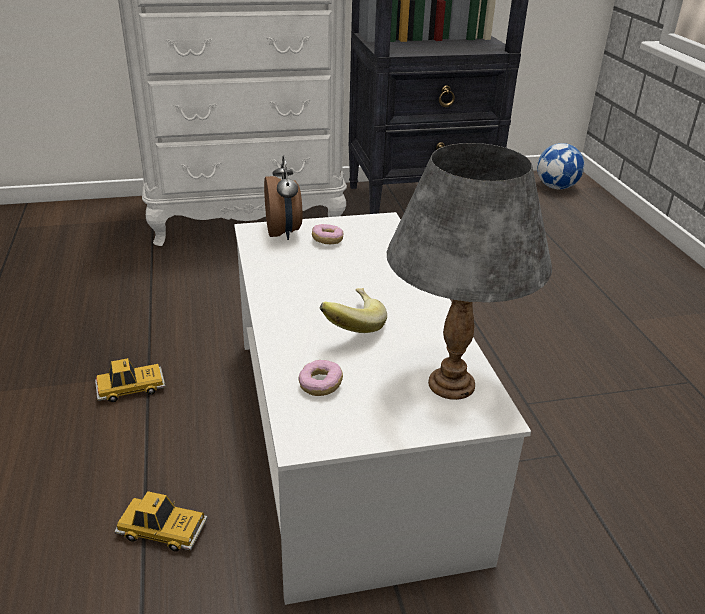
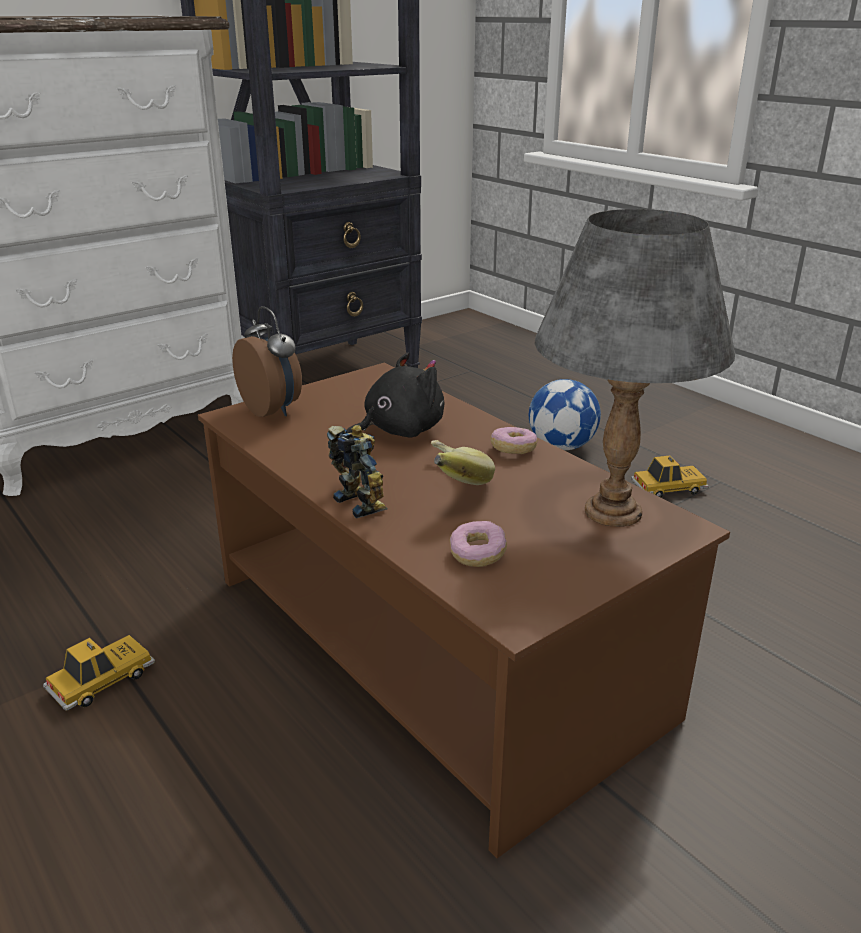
camera: 25 degrees left, 5 degrees down
(162, 529) = (276, 837): toy car -> toy car (668, 488)
(280, 321) = (363, 501): none -> toy robot
(327, 240) = (334, 407): donut -> donut (513, 450)
(347, 435) = (428, 642): white coffee table -> brown coffee table
(354, 272) = (398, 431): none -> black plush toy
(556, 187) = (461, 330): football -> football (561, 446)

